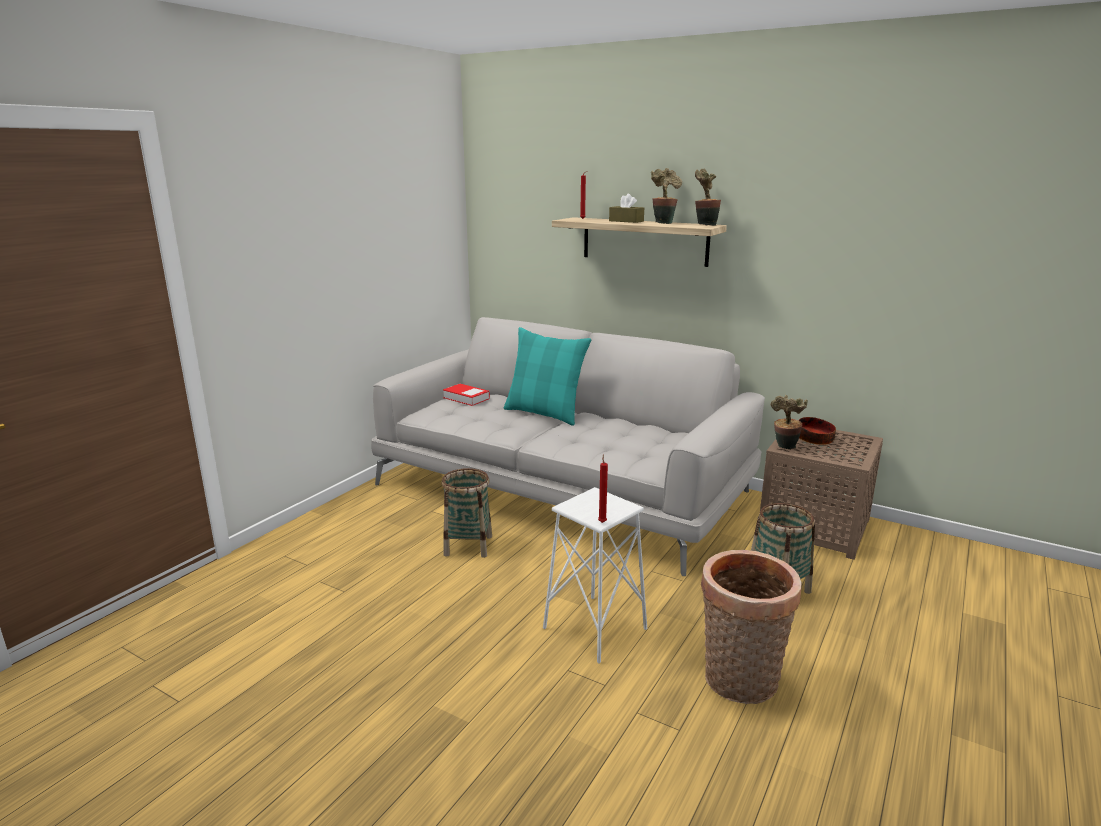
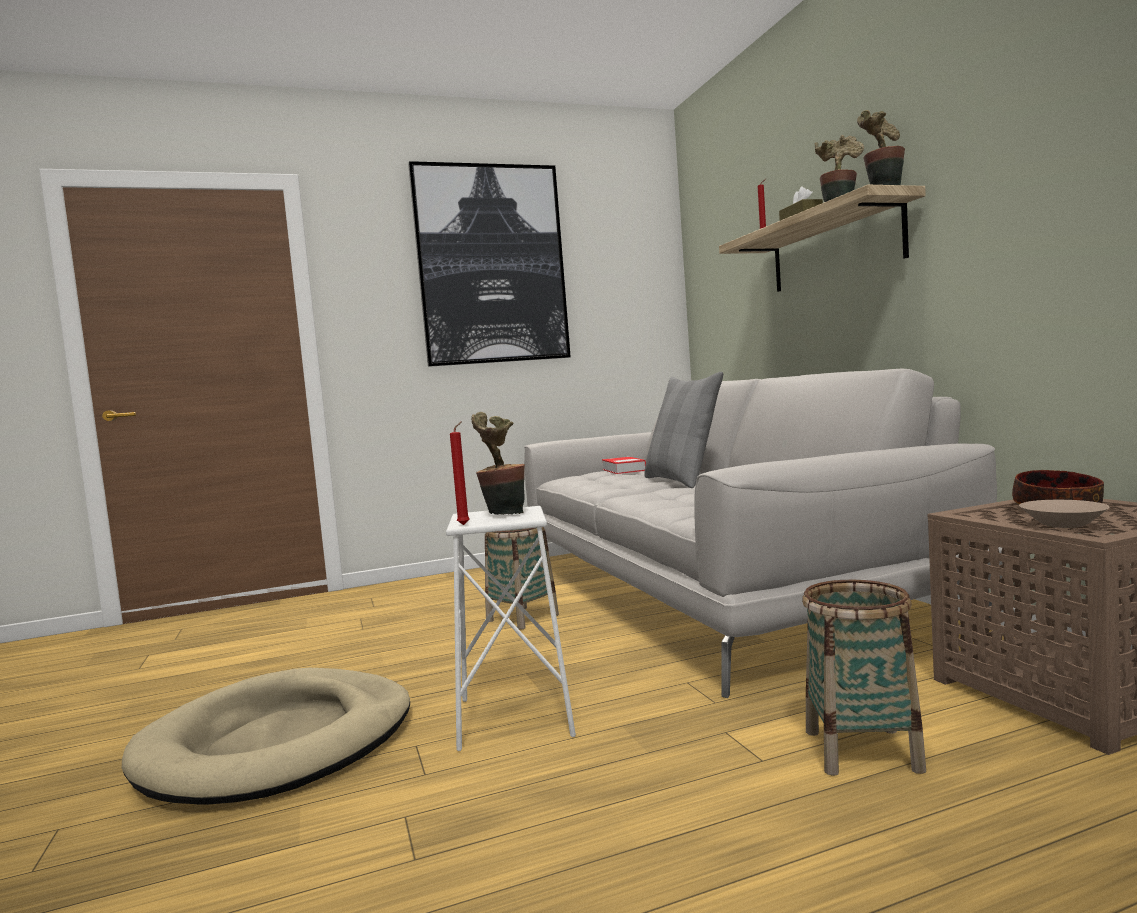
camera: 40 degrees right, 15 degrees down
(335, 210) = (491, 265): none -> picture
(472, 706) = (279, 743): none -> beige dog bed
(544, 413) = (682, 481): turquoise pillow -> grey pillow
(739, 683) = (591, 842): basket -> none
(784, 447) = (970, 512): potted plant -> potted plant (502, 514)
(836, 456) = (1062, 525): none -> beige bowl

